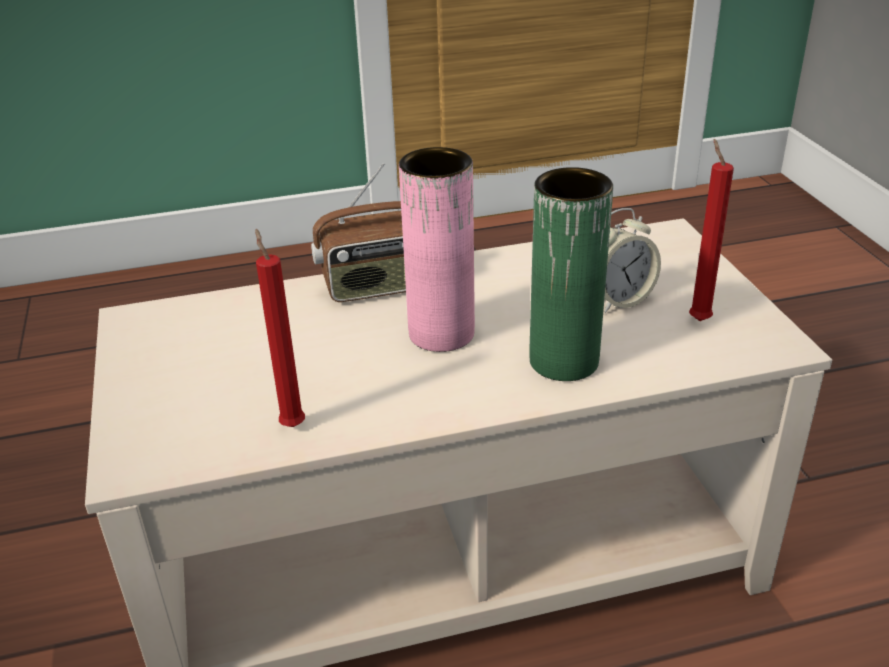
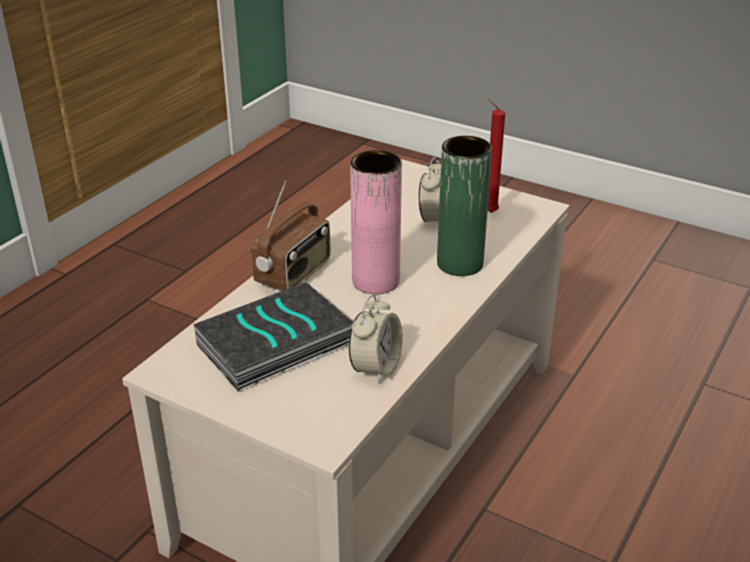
camera: 45 degrees left, 0 degrees up
(245, 347) = (274, 346): none -> book
(291, 424) = (376, 368): red candle -> alarm clock

